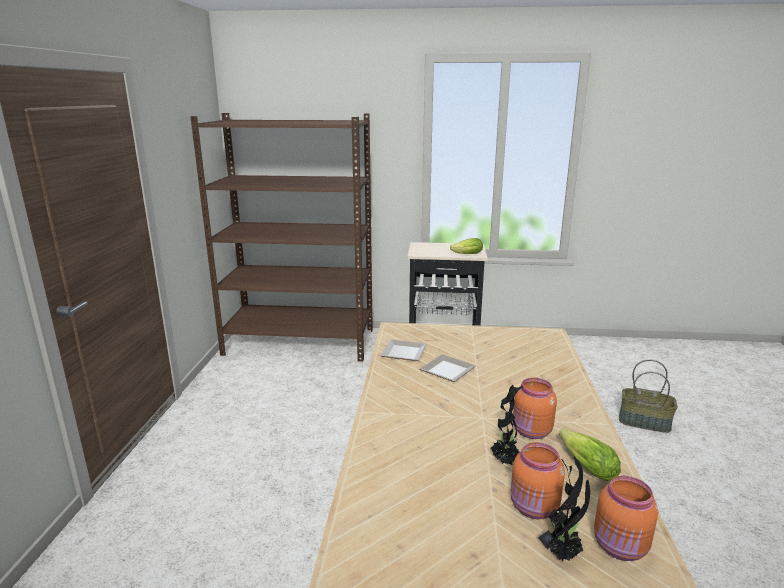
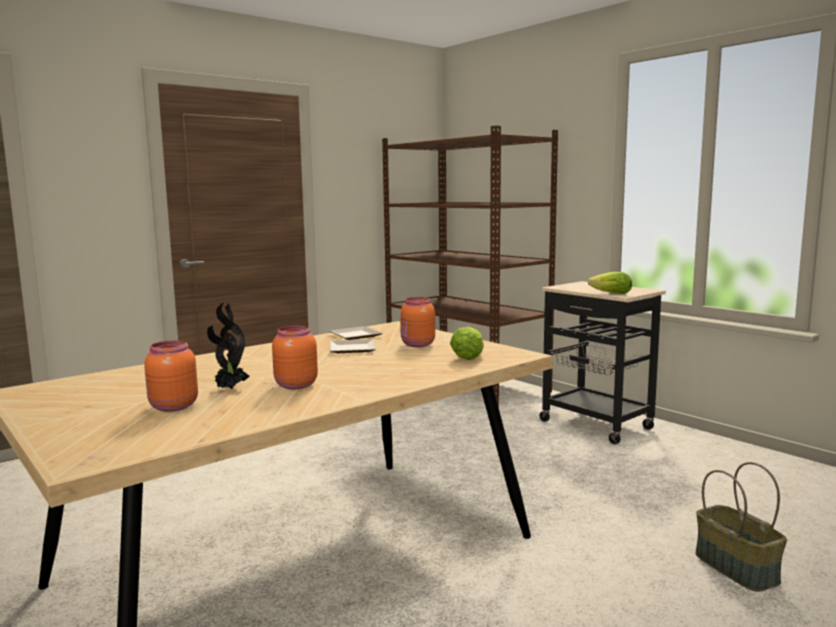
camera: 45 degrees right, 10 degrees down
(562, 553) = (120, 423): potted plant -> none
(584, 465) = (267, 407): lettuce -> lettuce (470, 355)
(620, 548) = (152, 436): orange jar -> orange jar (417, 345)

